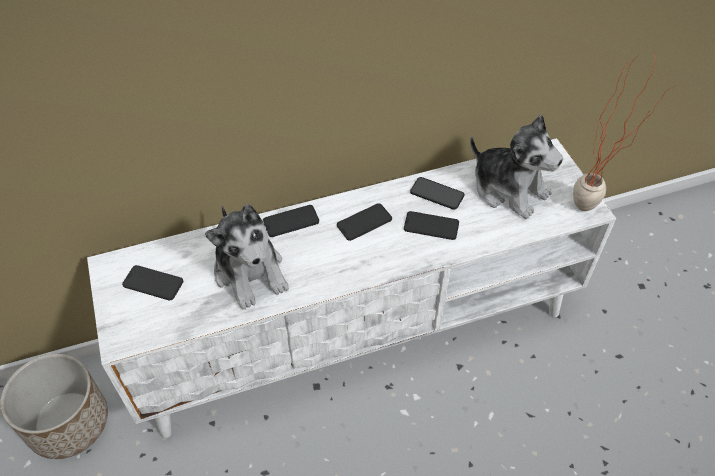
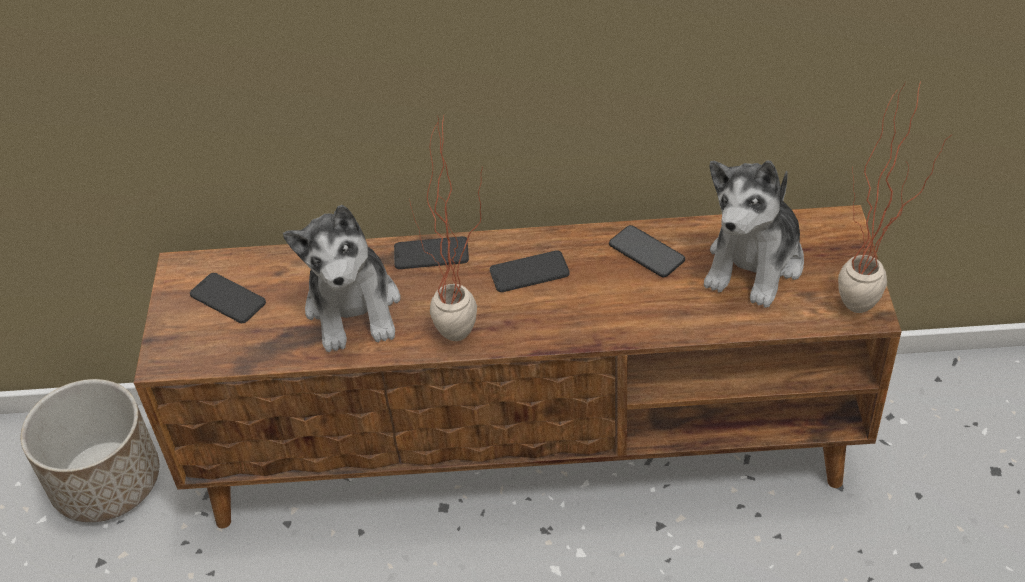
camera: 20 degrees right, 5 degrees down
(339, 283) = (464, 343): none -> potted plant
(358, 332) = (528, 448): white tv stand -> brown tv stand
(431, 226) = (620, 293): phone -> none
(509, 189) = (755, 264): plush toy -> plush toy turned 60 degrees clockwise

